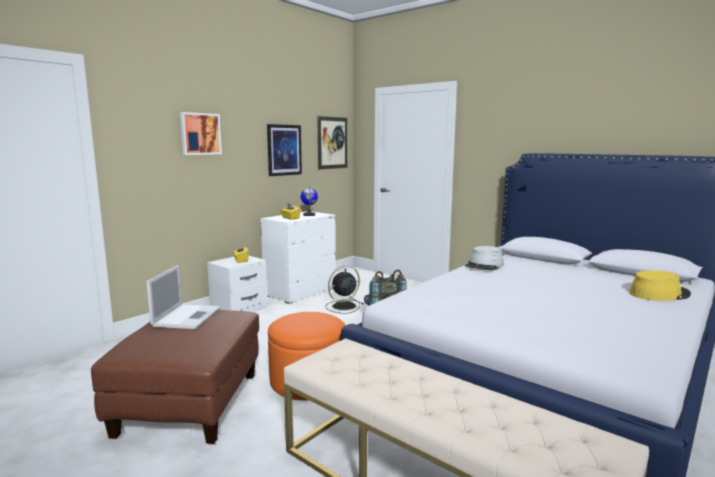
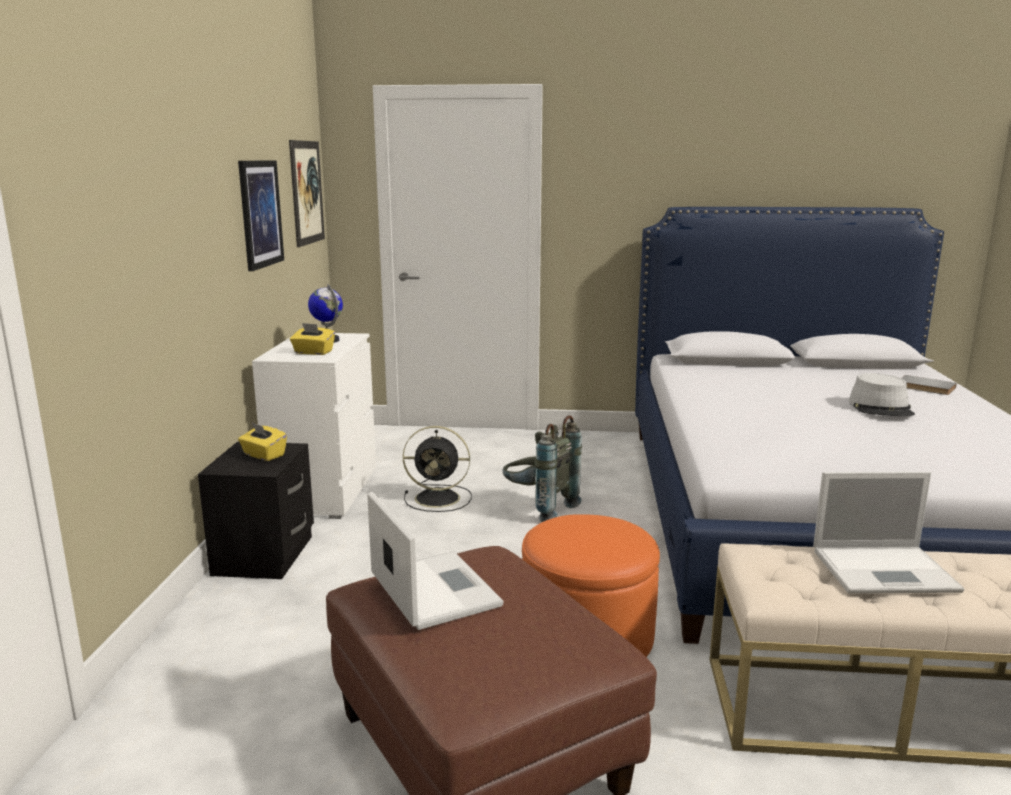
camera: 35 degrees left, 5 degrees up
(200, 134) = (161, 190): picture -> none
(239, 310) = (266, 555): white nightstand -> black nightstand
(343, 306) = (439, 498): black fan -> black fan turned 105 degrees counterclockwise
(396, 373) = (886, 570): none -> laptop
(484, 265) = (699, 386): grey hat -> grey hat (881, 408)
(659, 294) = (925, 387): yellow hat -> grey book

